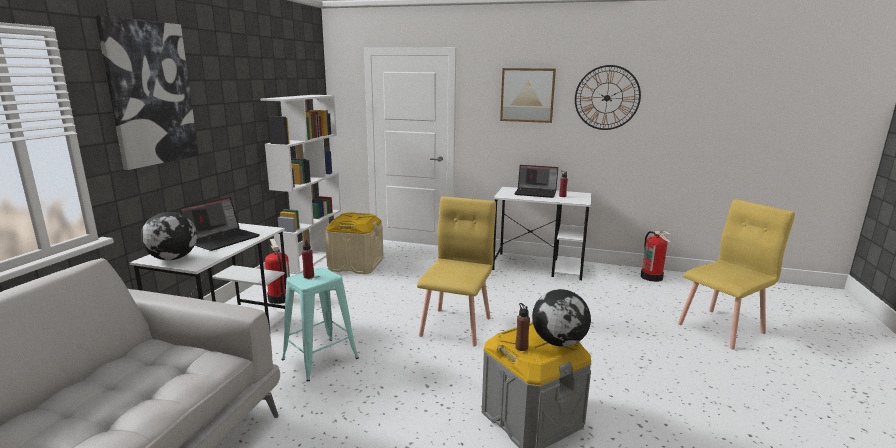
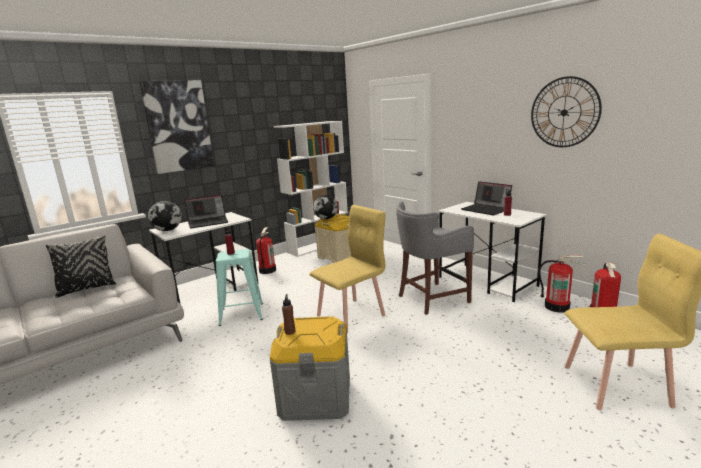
camera: 35 degrees right, 0 degrees up
(102, 376) = (87, 289): none -> black pillow
(511, 292) = (431, 299): none -> grey stool
(527, 95) = (488, 113): picture -> none
(559, 342) = (322, 336): globe -> globe (326, 219)
(616, 277) = (557, 306): none -> fire extinguisher

